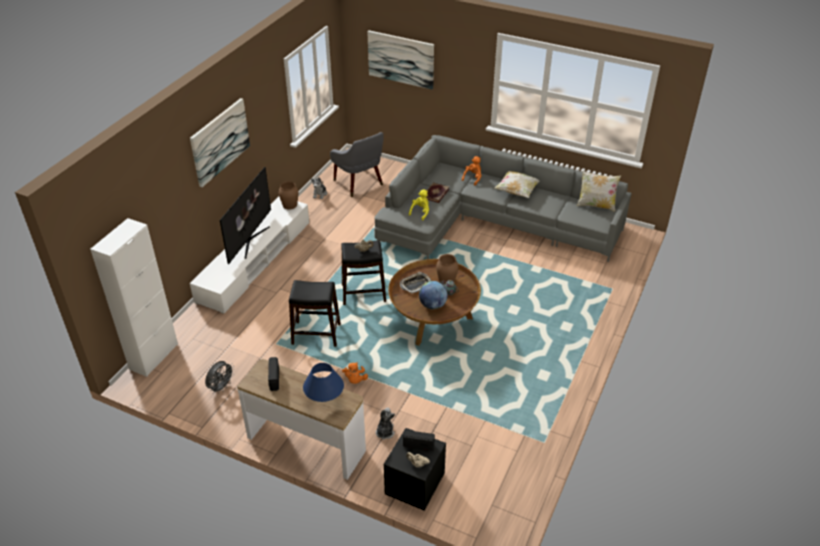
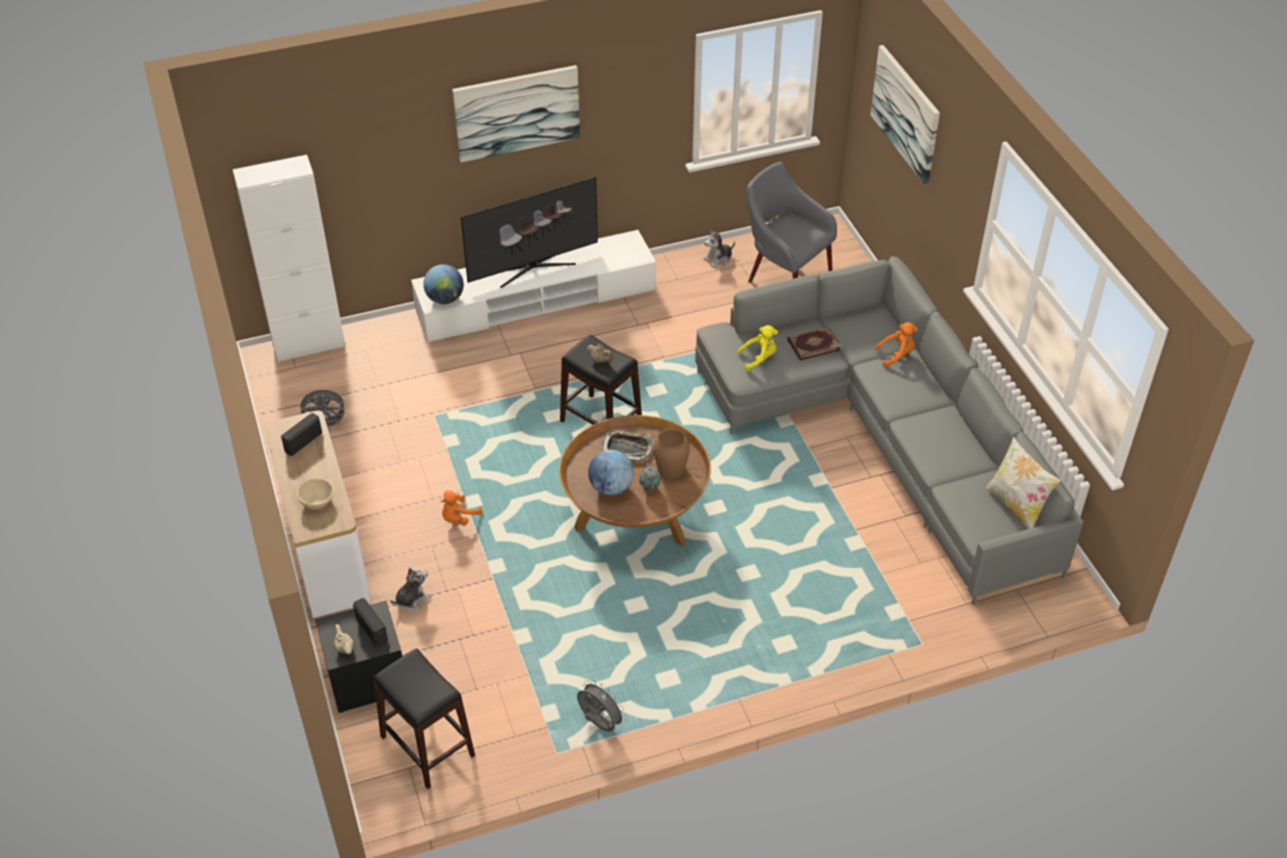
camera: 45 degrees right, 5 degrees up
(222, 280) = (445, 299): none -> globe
(290, 205) = (634, 250): brown vase -> none
(316, 334) = (488, 434): black stool -> black stool (428, 745)
(325, 400) = (316, 501): blue table lamp -> beige bowl
(360, 184) = (785, 276): grey armchair -> grey armchair turned 120 degrees clockwise
(517, 191) = (931, 412): pillow -> none
(543, 415) = (599, 723): none -> grey fan

